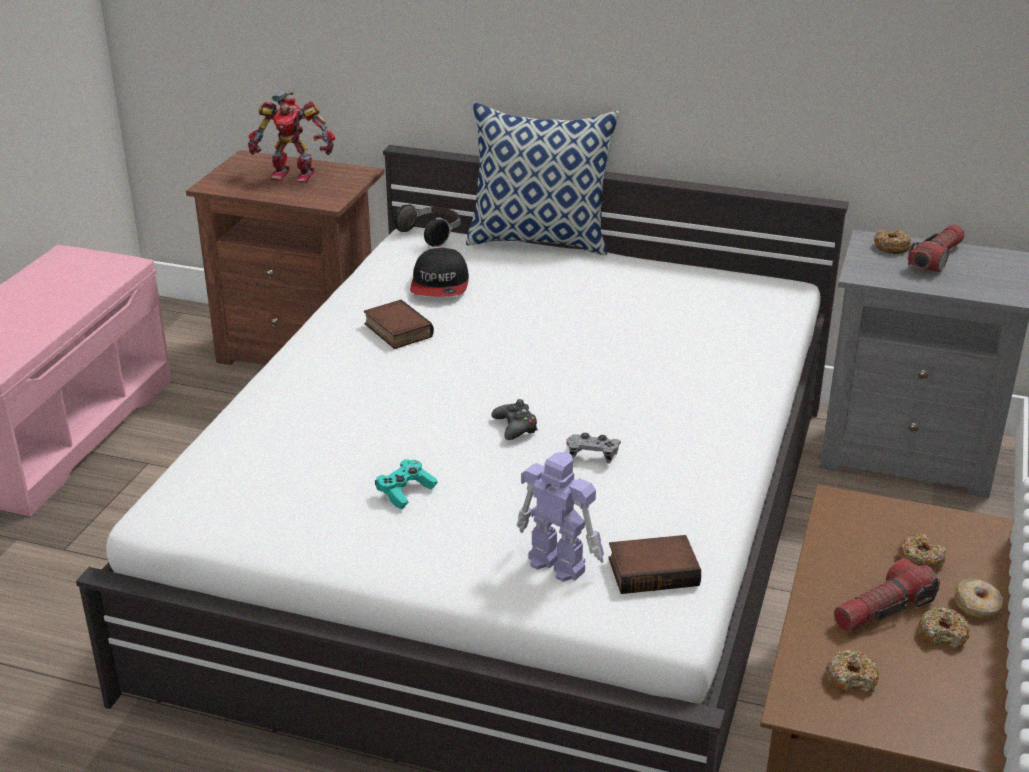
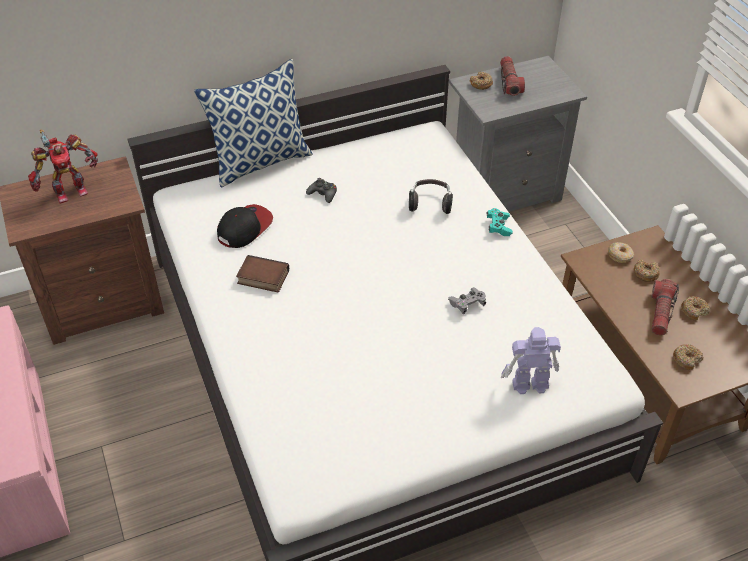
camera: 40 degrees left, 15 degrees up
(405, 492) = (407, 388): turquoise game controller -> turquoise game controller (498, 227)
(432, 235) = (190, 190): headphones -> headphones (430, 203)
(440, 285) = (244, 228): cap -> cap turned 105 degrees counterclockwise
(515, 427) = (410, 309): black game controller -> black game controller (323, 194)
(654, 570) = (573, 358): book -> none
(977, 605) = (690, 285): donut -> donut (620, 255)

